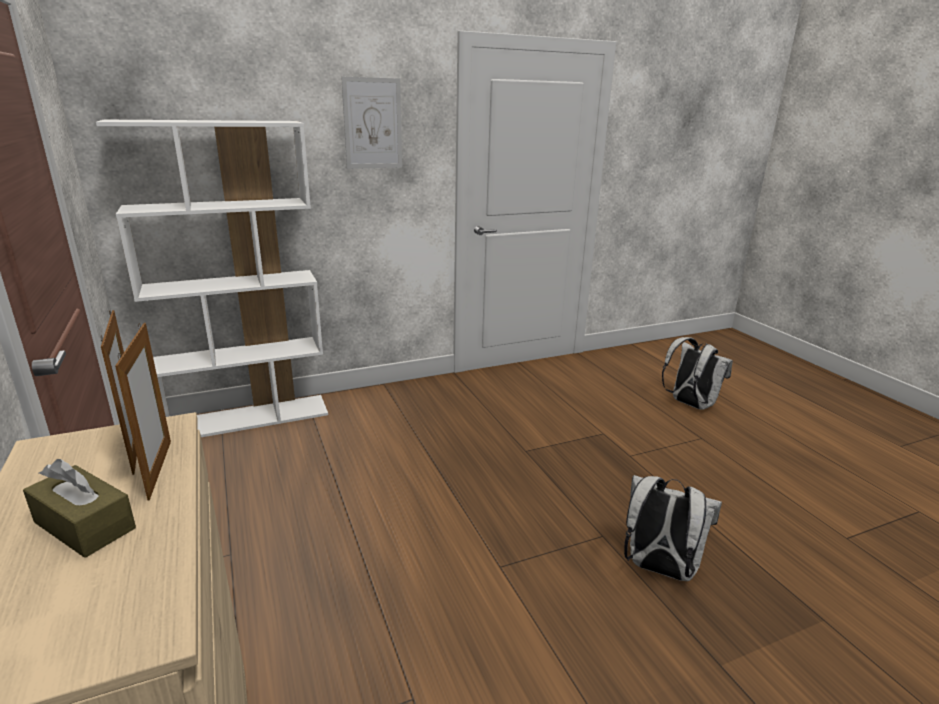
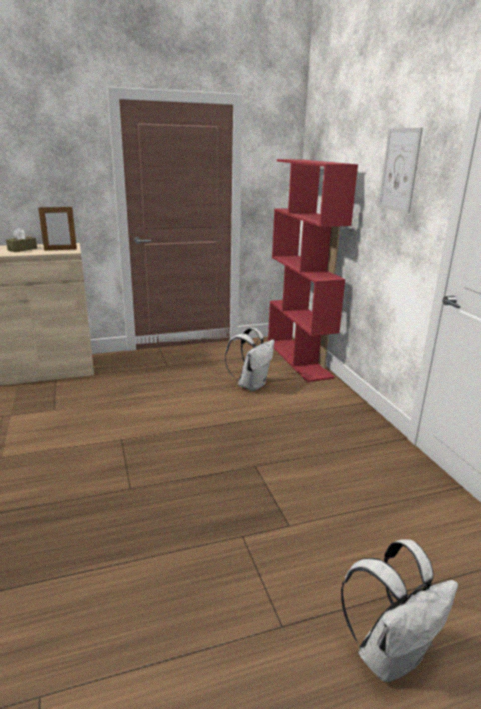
camera: 95 degrees right, 0 degrees up
(159, 468) = (44, 252): picture frame -> none
(249, 418) = (299, 359): white bookcase -> red bookcase
(658, 569) = (82, 509): white backpack -> white backpack (251, 385)

